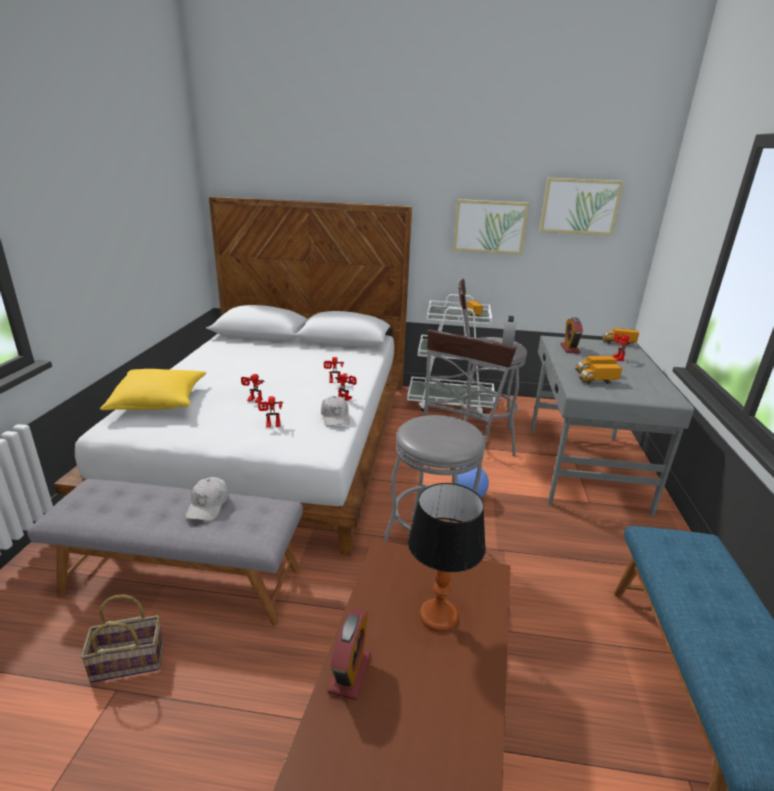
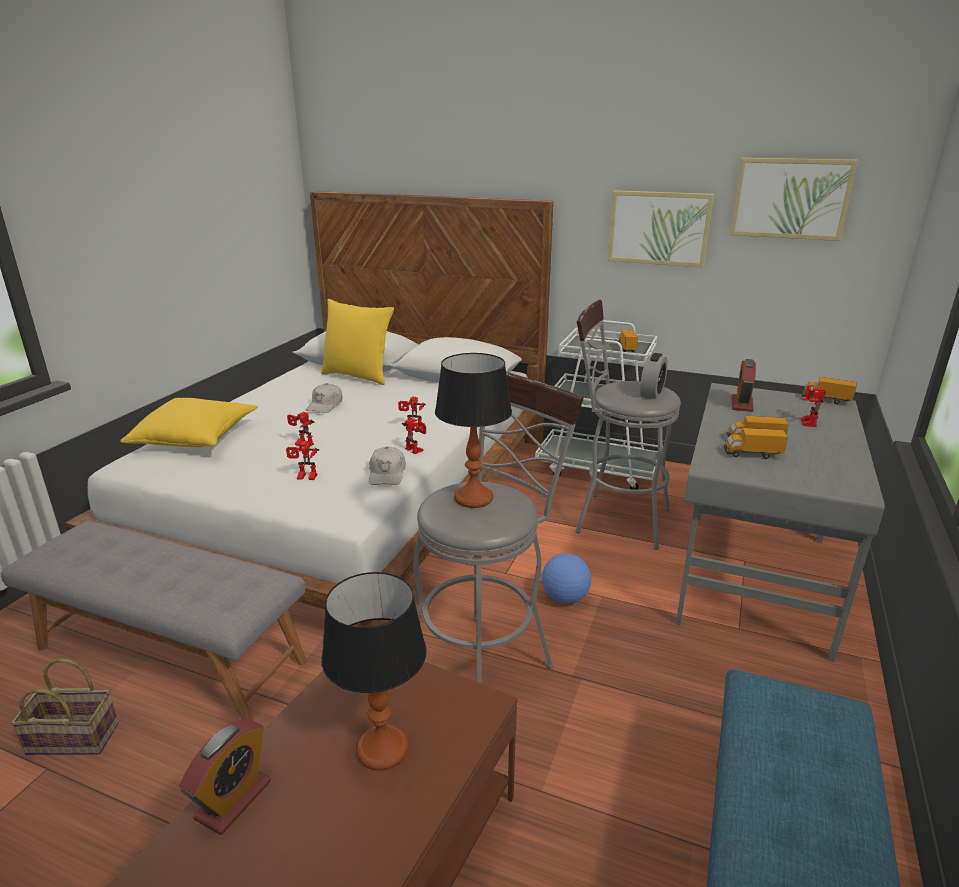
camera: 15 degrees right, 0 degrees up
(208, 505) = (191, 567): white cap -> white cap (325, 405)
(266, 344) = (358, 376): none -> yellow pillow
(436, 427) = (473, 498): none -> table lamp

